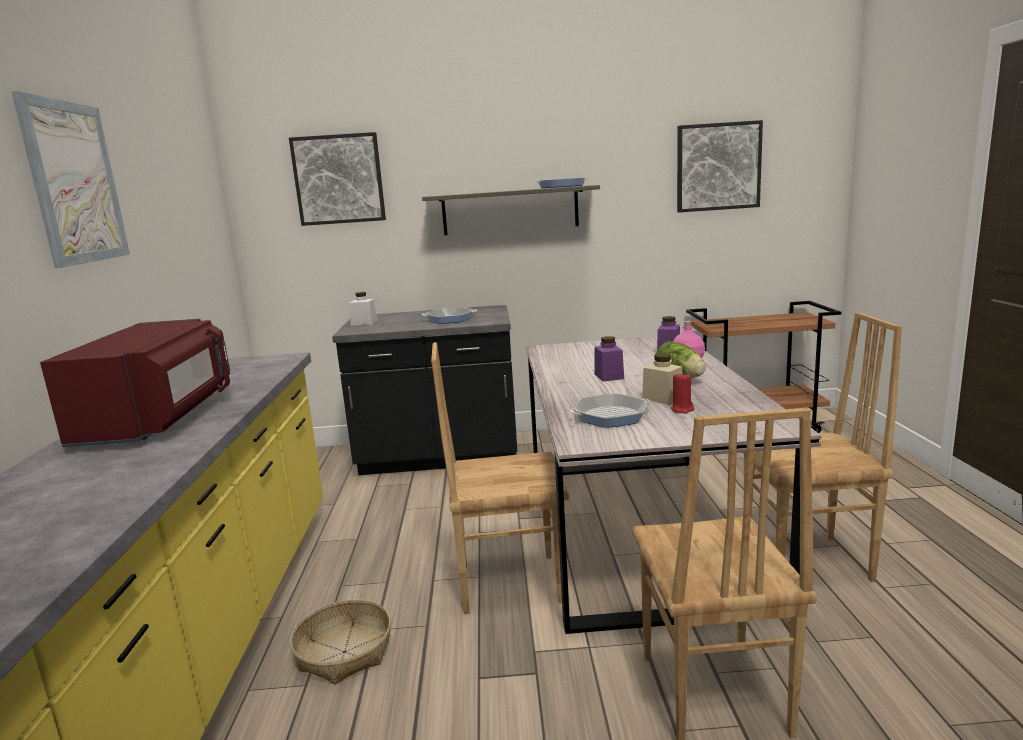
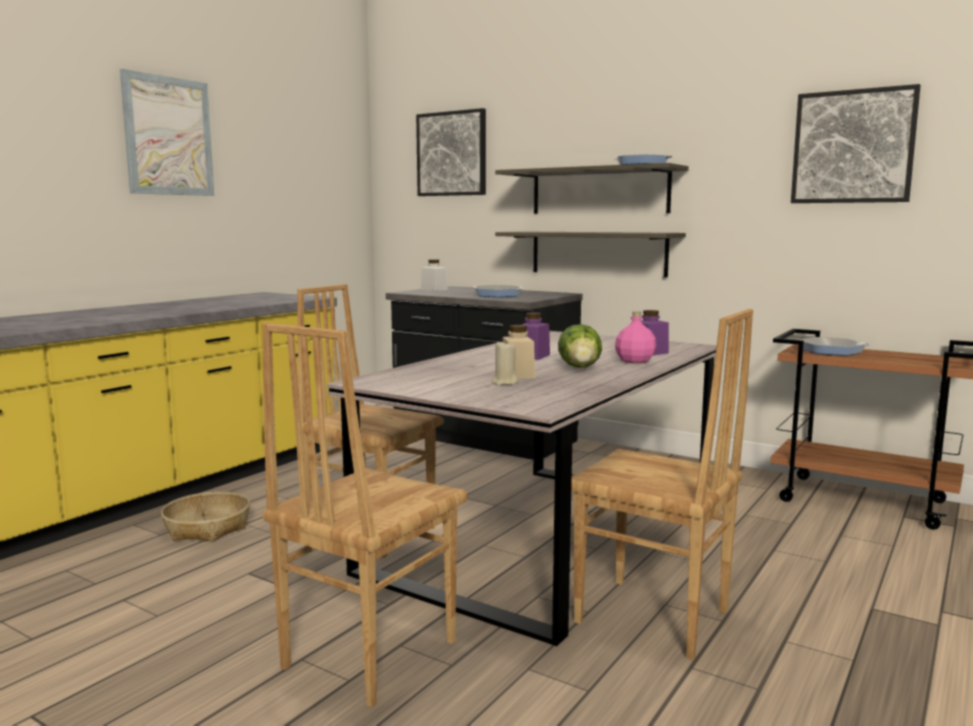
camera: 35 degrees right, 5 degrees down
(161, 418) = (151, 309): red microwave -> none
(514, 266) = (598, 253): none -> shelf
(611, 416) = (438, 375): frying pan -> frying pan (831, 351)
(682, 409) = (504, 383): red candle -> beige candle

